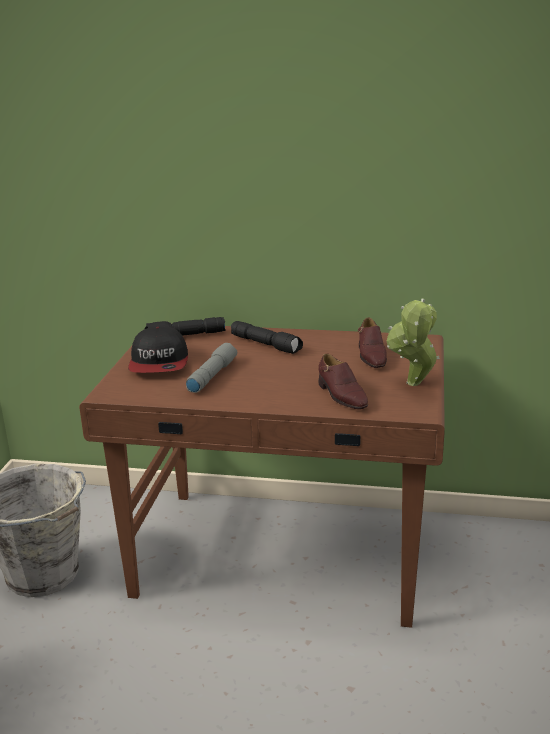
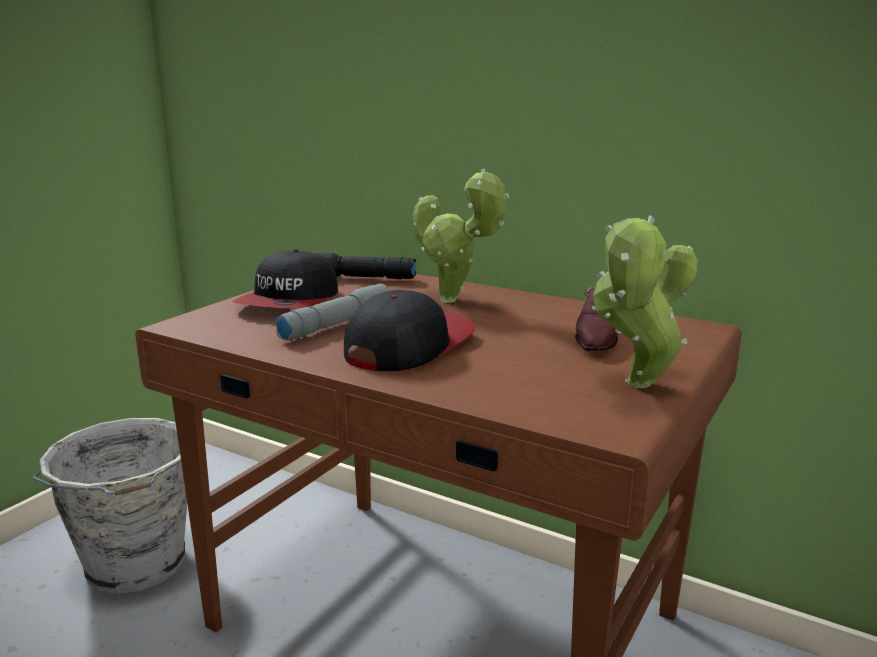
camera: 20 degrees right, 5 degrees down
(266, 344) = (454, 301): black flashlight -> potted plant
(270, 382) = (409, 345): none -> cap
(341, 396) = (499, 381): brown shoe -> none

